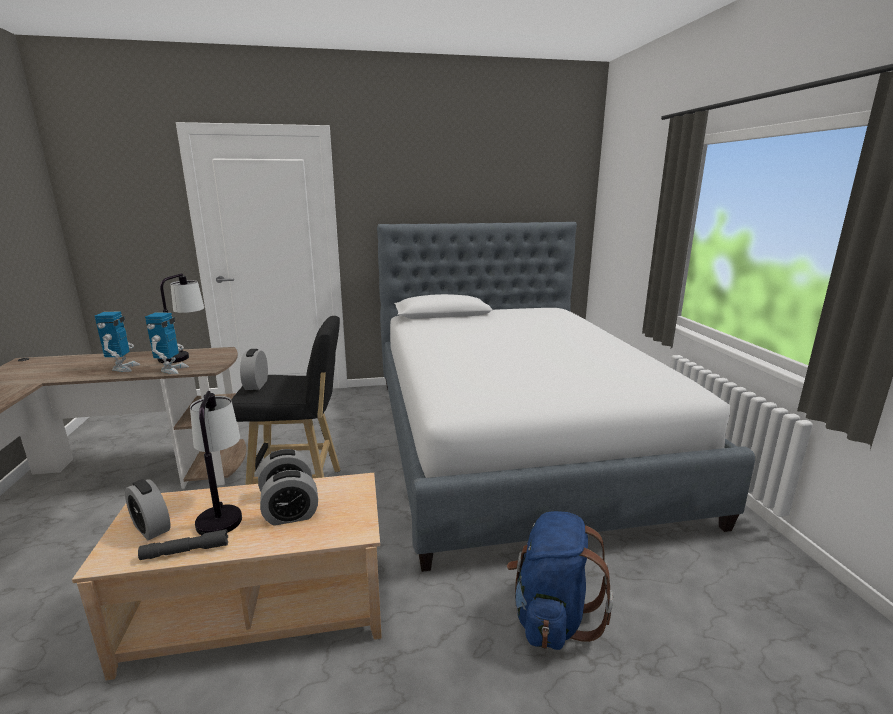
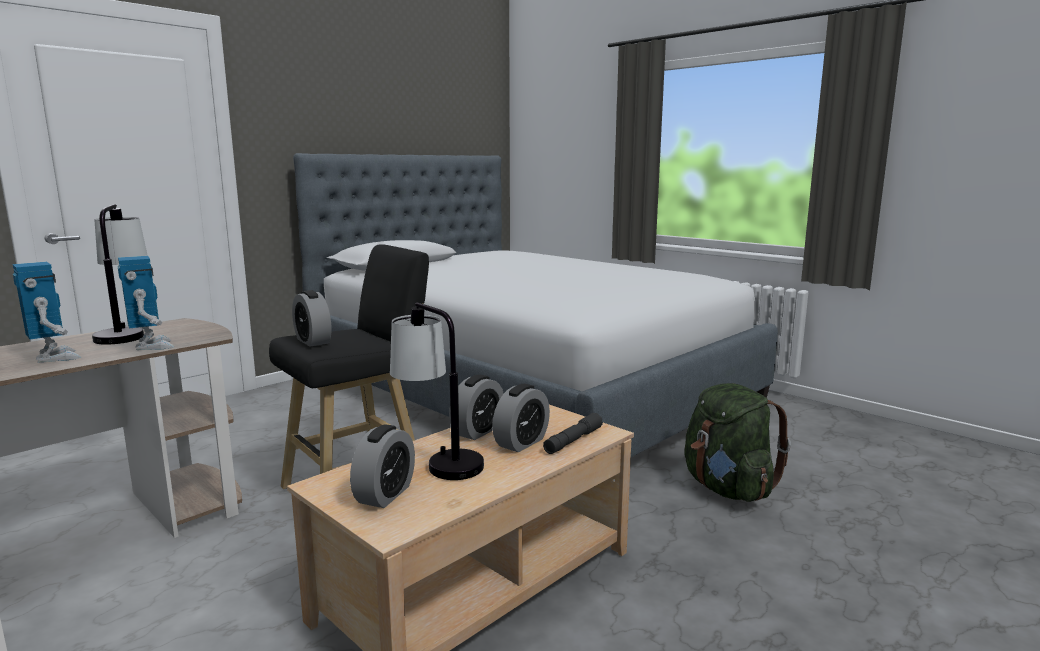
camera: 35 degrees left, 5 degrees down
(151, 528) = (385, 494): alarm clock -> alarm clock turned 75 degrees counterclockwise
(185, 551) = (468, 493): grey flashlight -> grey flashlight (573, 441)
(551, 617) = (727, 488): blue backpack -> green backpack

